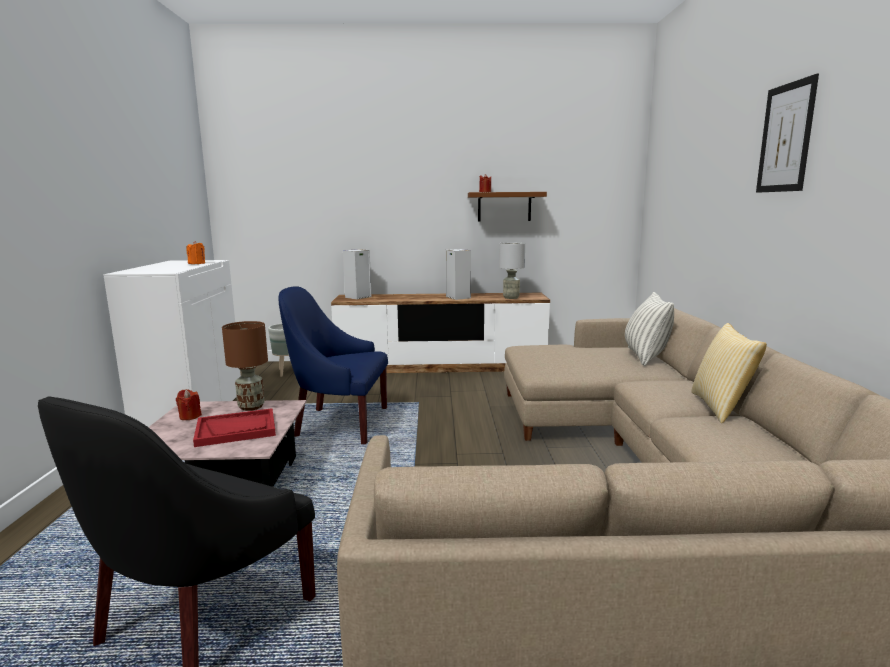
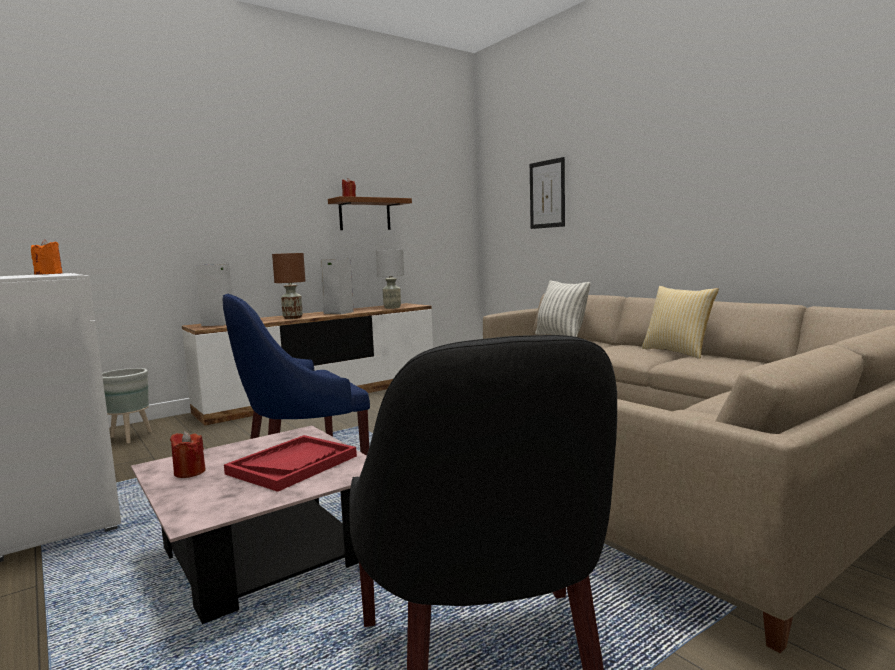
camera: 35 degrees left, 5 degrees down
(251, 407) = (256, 445): brown table lamp -> brown table lamp (292, 318)
(785, 138) = (658, 143): picture -> picture (547, 194)

